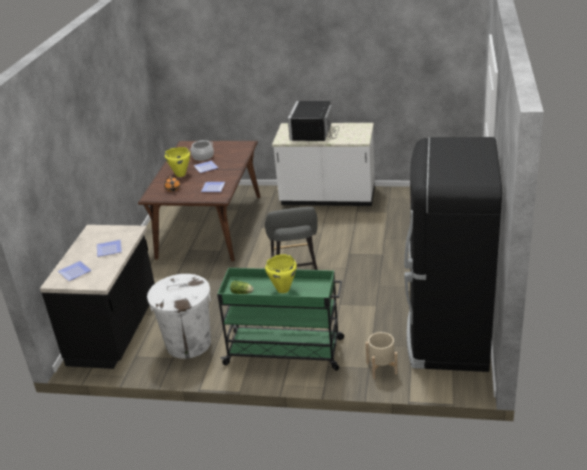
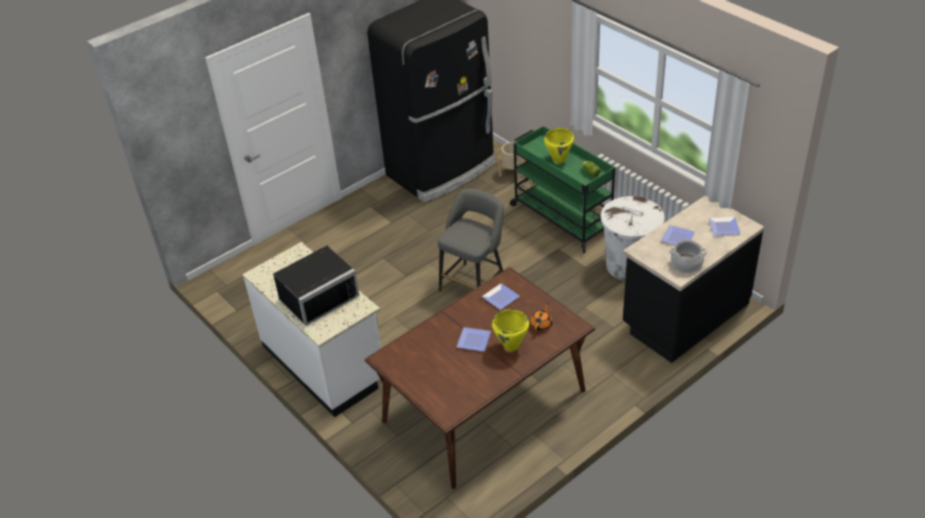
camera: 140 degrees left, 10 degrees up
(203, 156) = (455, 367): cooking pot -> cooking pot (686, 264)

